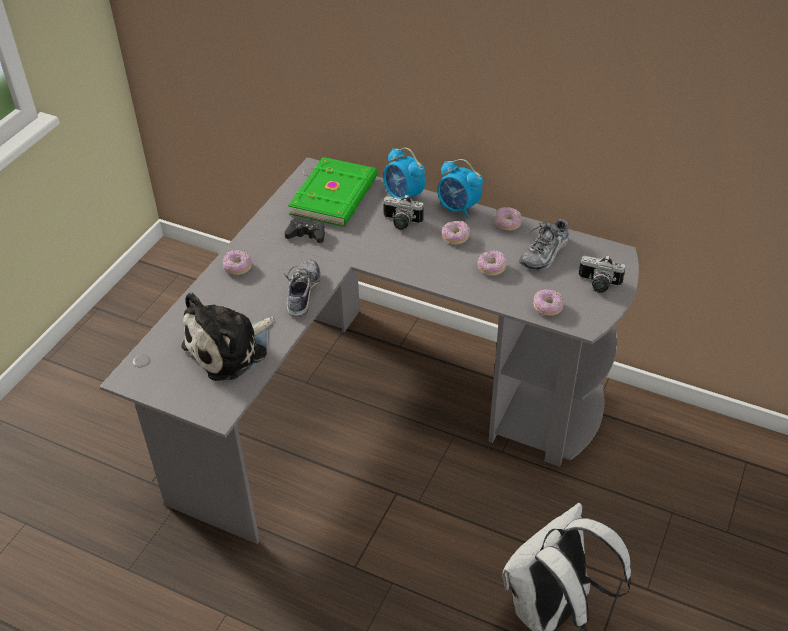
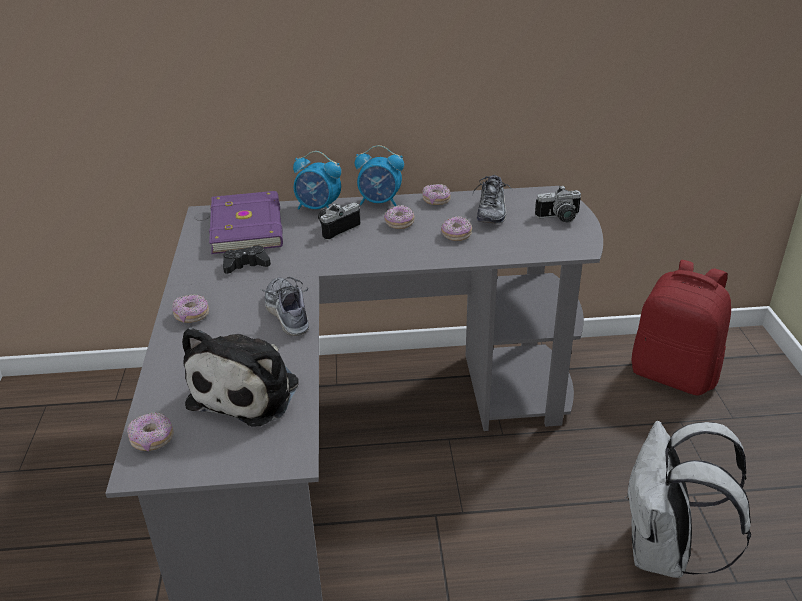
camera: 30 degrees left, 10 degrees down
(336, 195) = (249, 226): green book -> purple book
(401, 223) = (335, 228): camera -> camera turned 150 degrees clockwise
(547, 308) = (536, 247): donut -> donut (152, 439)
(708, 466) = (674, 374): none -> red backpack

